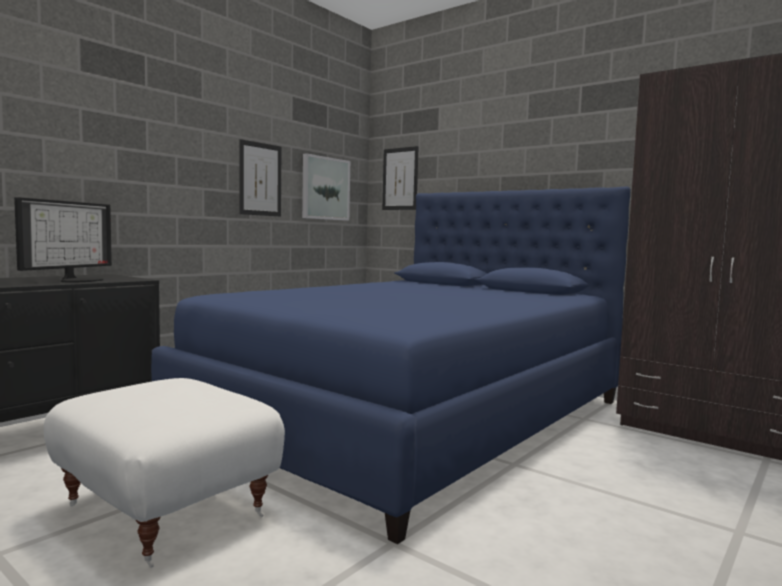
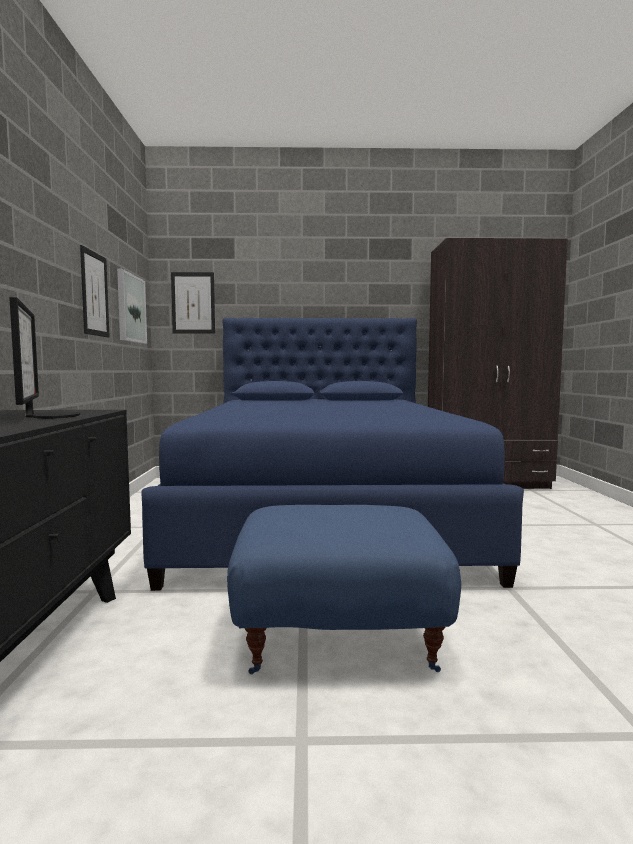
camera: 40 degrees left, 0 degrees up
(169, 510) = (340, 635): white ottoman -> blue ottoman

